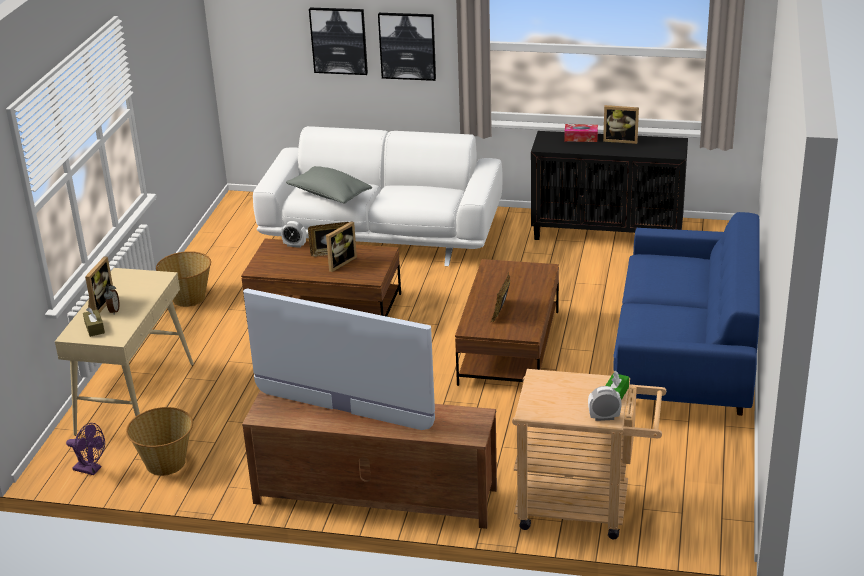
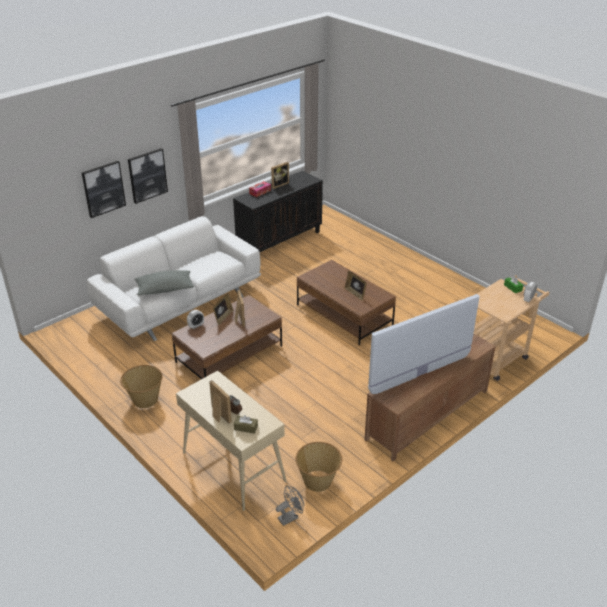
camera: 55 degrees left, 5 degrees up
(91, 469) = (290, 517): purple fan -> grey fan
(685, 357) = (410, 274): blue sofa -> none

